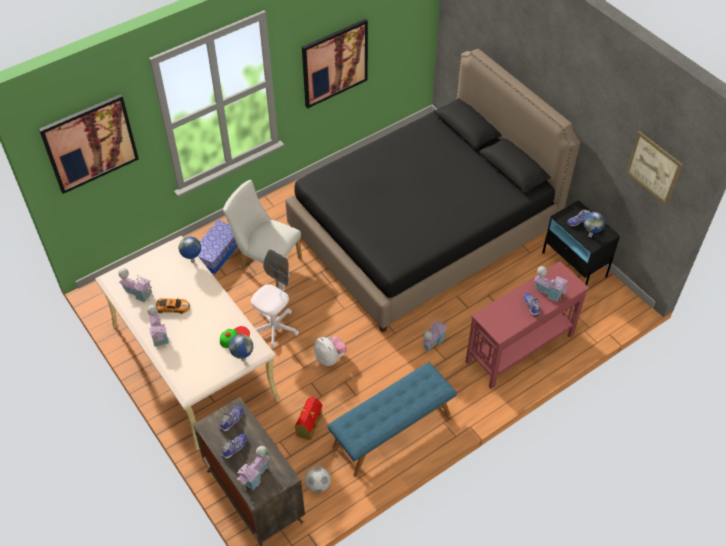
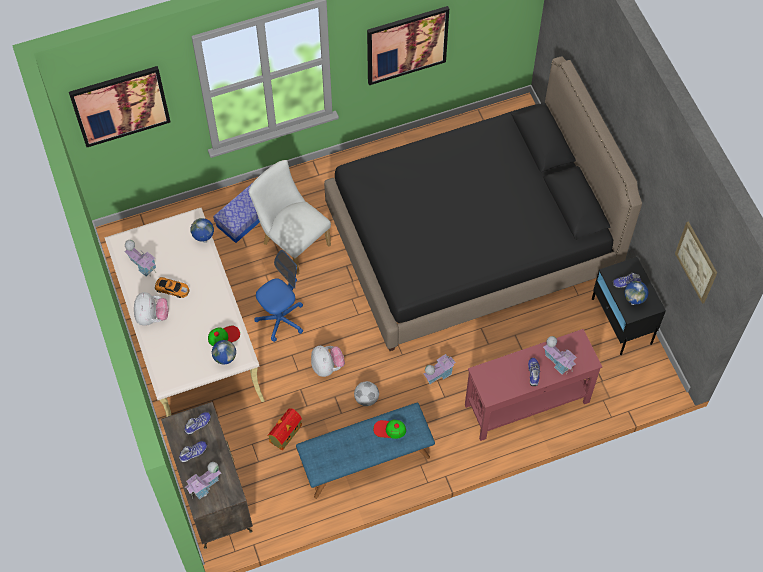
camera: 15 degrees right, 10 degrees up
(159, 335) = (152, 317): toy house -> plush toy
(275, 328) = (281, 319): white office chair -> blue office chair
(318, 485) = (277, 498): football -> football (367, 398)
(412, 390) = (389, 429): none -> cap

